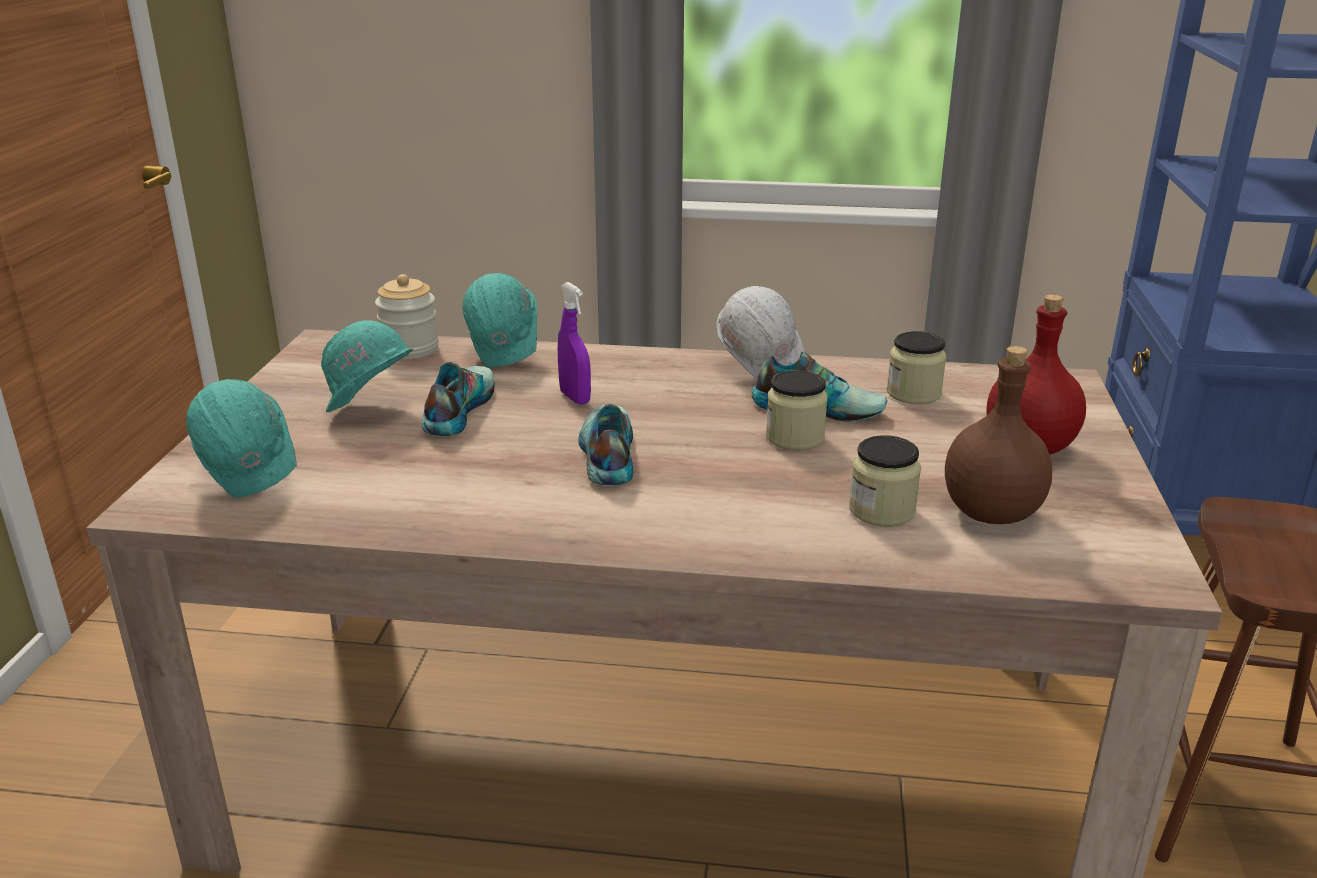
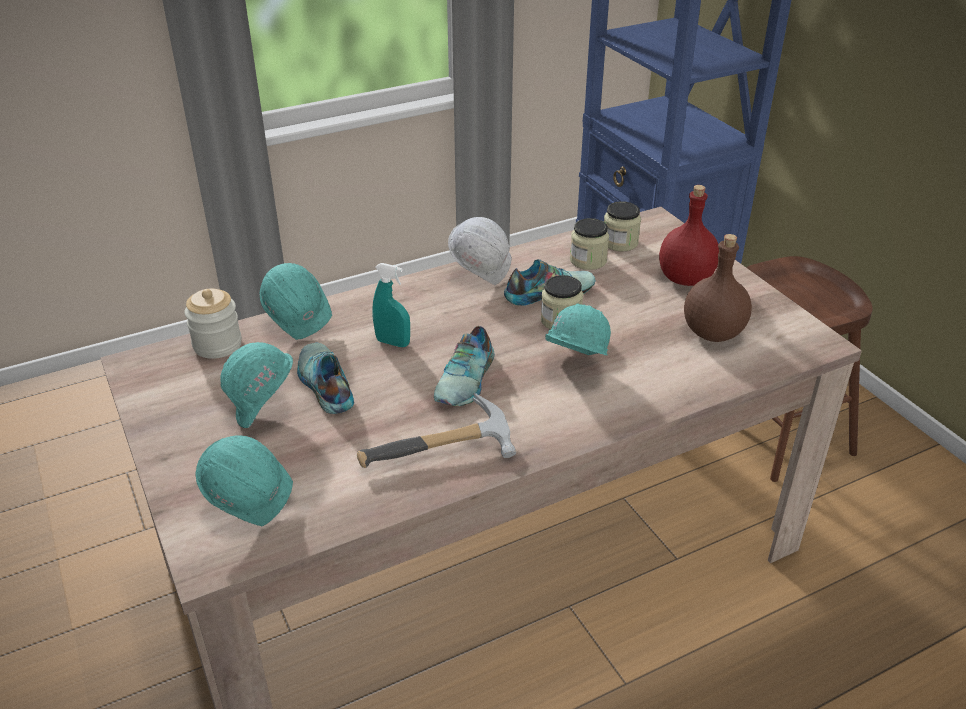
camera: 35 degrees left, 10 degrees up
(482, 509) = (443, 455): none -> hammer
(575, 398) = (393, 342): purple spray bottle -> turquoise spray bottle
(605, 454) = (467, 380): shoe -> shoe turned 120 degrees counterclockwise
(745, 484) = (573, 368): none -> turquoise hard hat
(882, 510) = (661, 355): jar -> jar (620, 242)

